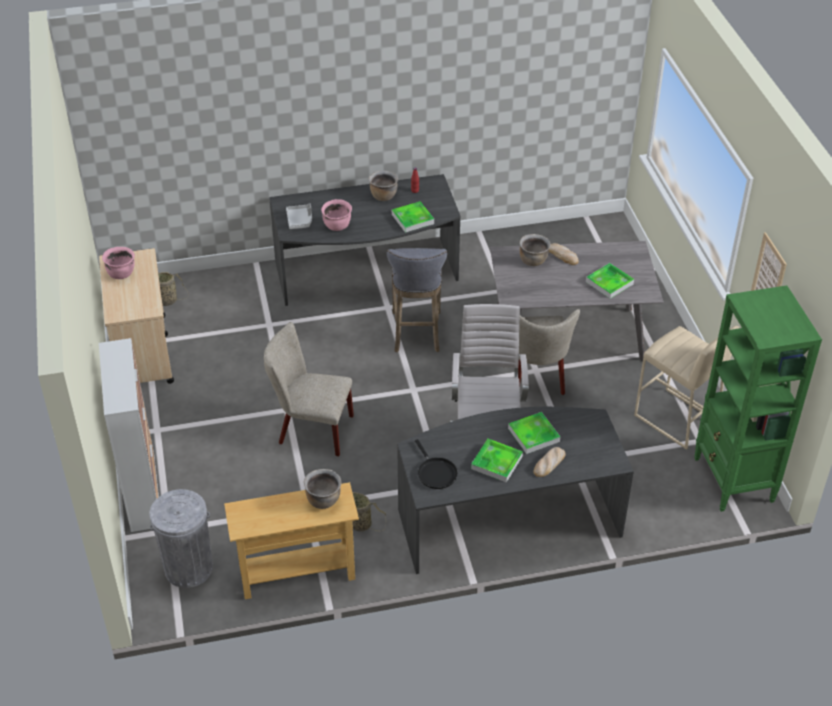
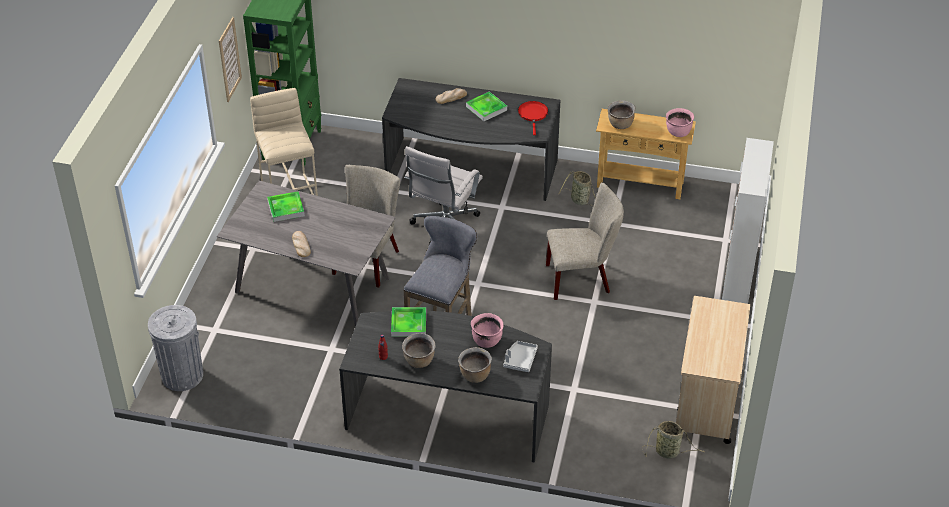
camera: 155 degrees left, 0 degrees up
(121, 273) = (722, 352): pink cooking pot -> pink cooking pot (678, 132)
(188, 568) = (717, 211): grey trash can -> grey trash can (182, 375)
(310, 429) = (582, 278): beige chair -> beige chair turned 45 degrees counterclockwise
(435, 473) = (533, 114): black frying pan -> red frying pan
(533, 260) = (331, 249): brown cooking pot -> brown cooking pot (475, 375)
(533, 435) = (447, 116): tray -> none

